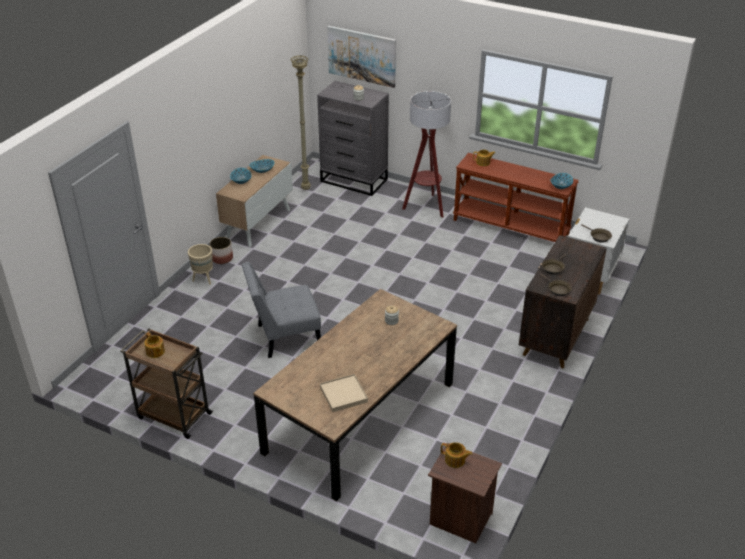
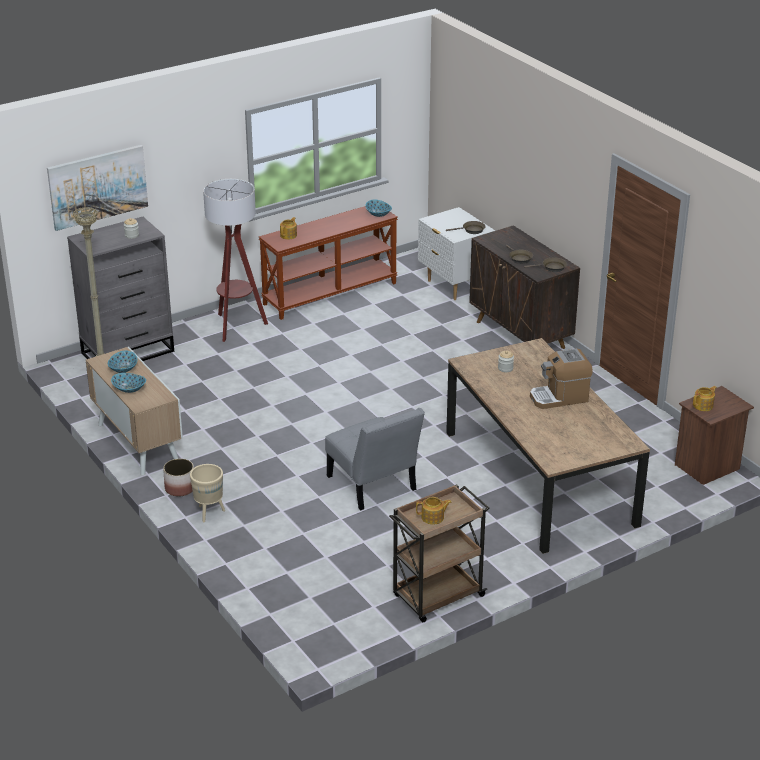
camera: 60 degrees left, 5 degrees down
(284, 337) = (373, 486): grey chair -> grey chair turned 45 degrees counterclockwise
(343, 394) = (592, 426): beige tray -> none
(372, 363) = (559, 397): none -> coffee machine

